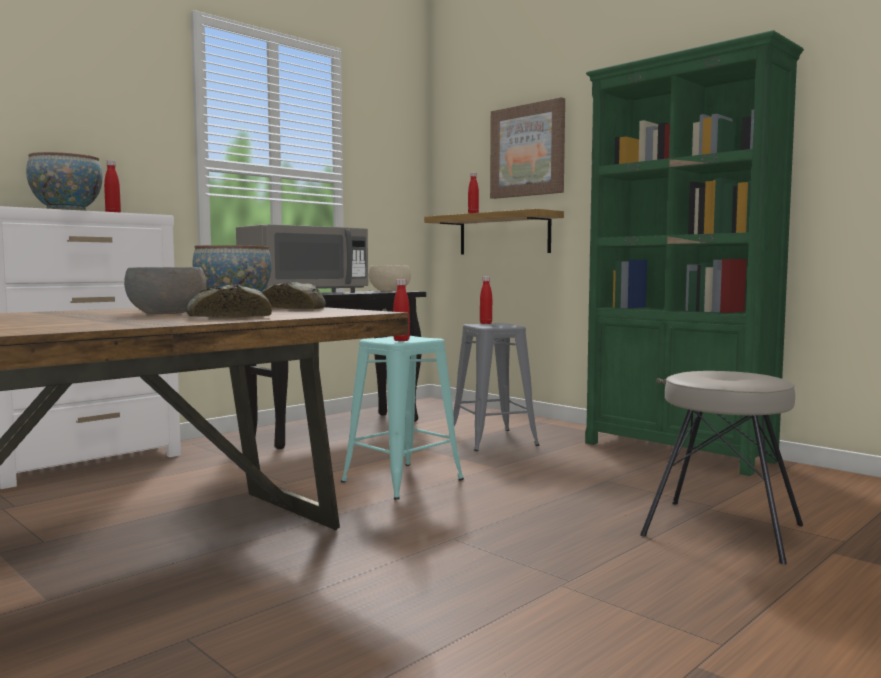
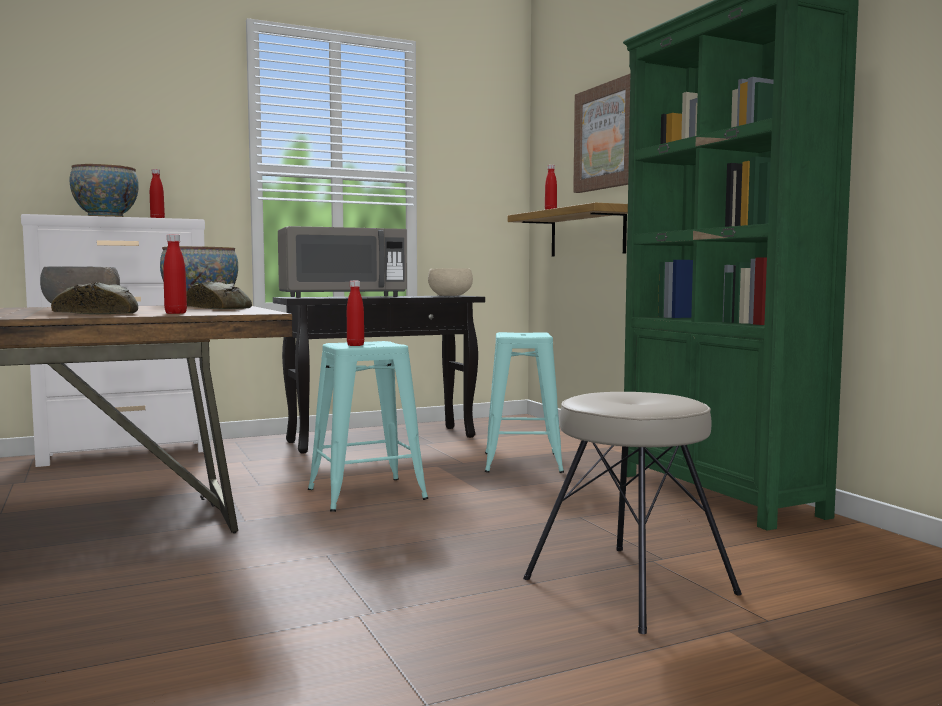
camera: 20 degrees right, 0 degrees up
(485, 323) = (522, 332): red bottle -> red bottle (176, 313)
(492, 440) = (522, 462): grey stool -> turquoise stool

